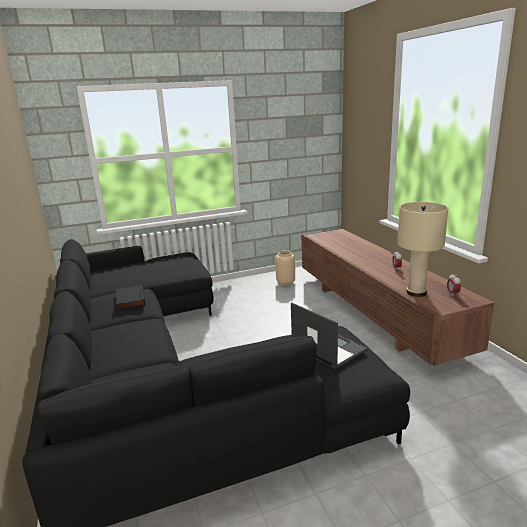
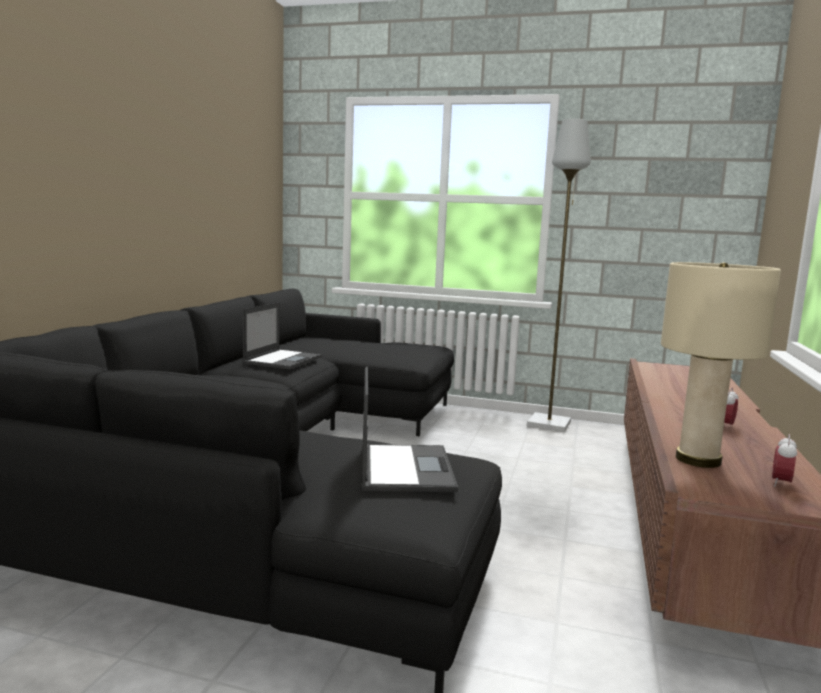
camera: 35 degrees right, 10 degrees down
(129, 299) = (283, 360): black book -> laptop
(260, 280) = (549, 424): none -> grey floor lamp
(286, 282) = (585, 437): beige vase -> none

